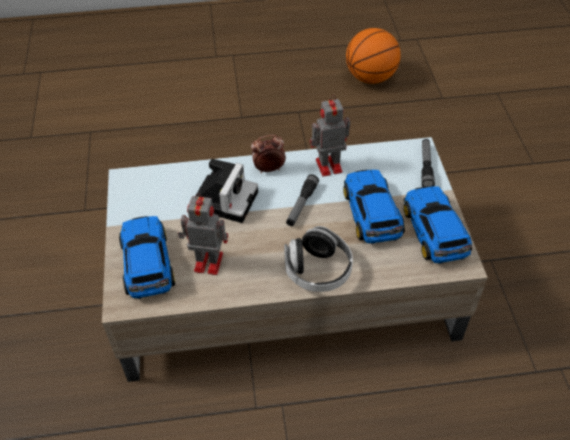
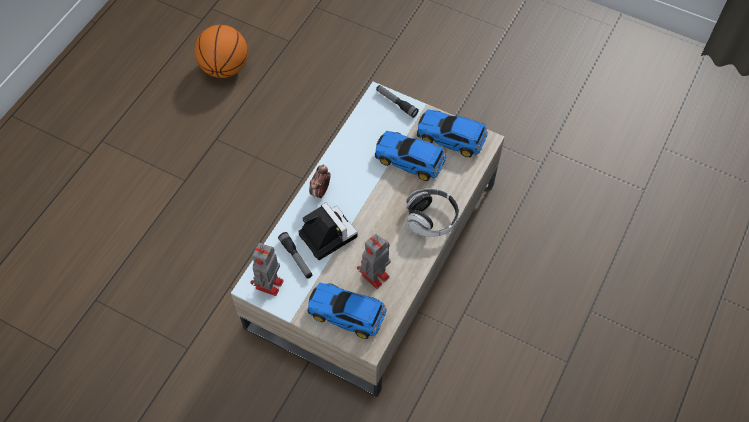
camera: 55 degrees left, 10 degrees up
(301, 204) = (370, 193): flashlight -> flashlight (296, 258)
(327, 166) = (348, 156): toy robot -> toy robot (269, 285)

